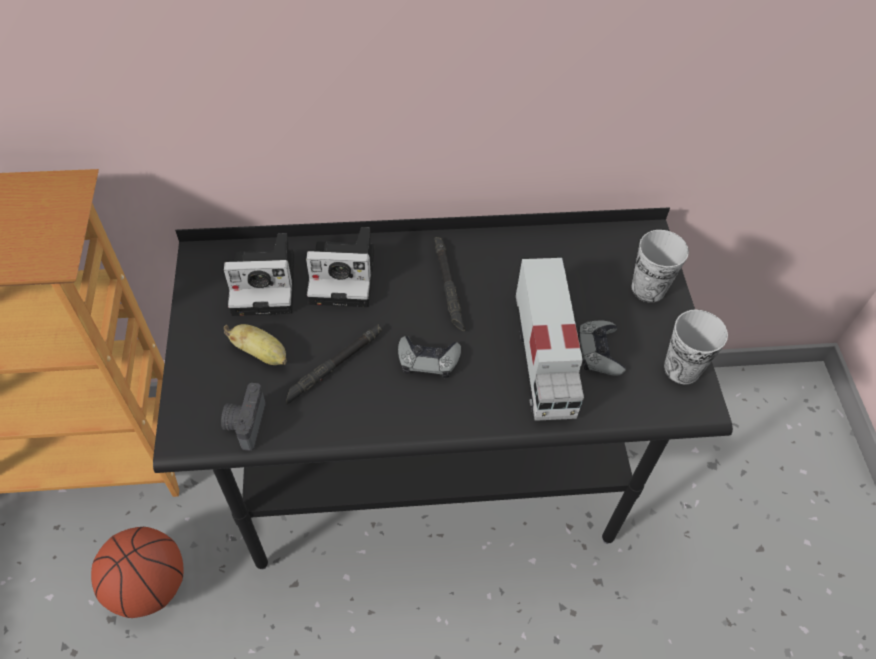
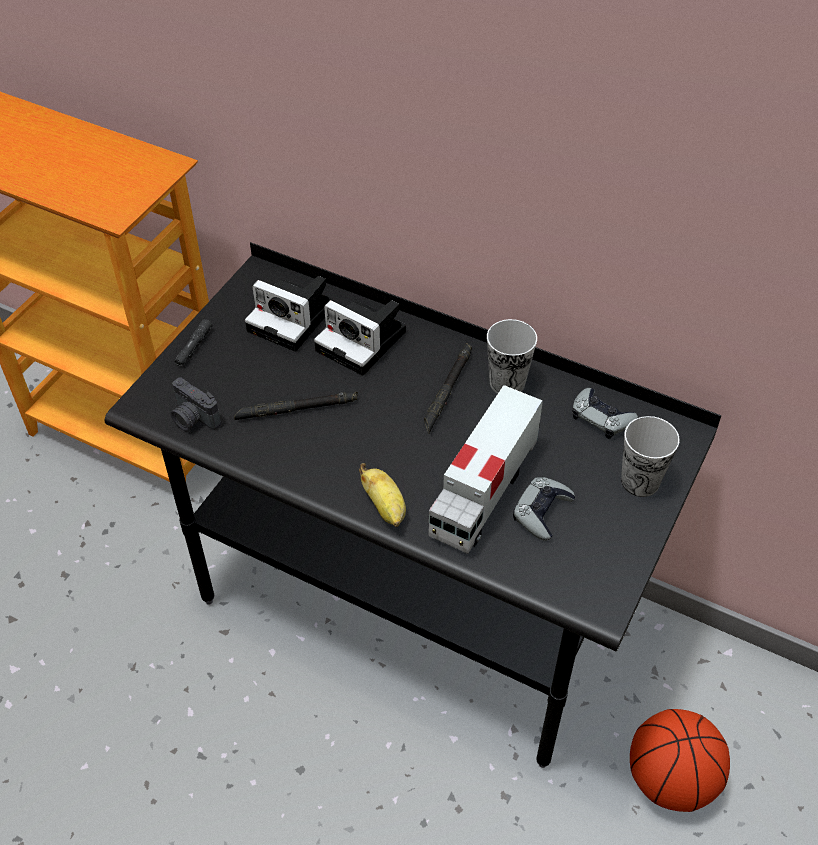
camera: 35 degrees right, 5 degrees down
(149, 586) = (109, 565): basketball -> basketball (670, 779)
(192, 354) = (194, 347): none -> black flashlight
(245, 424) = (193, 419): camera -> camera turned 90 degrees counterclockwise
(262, 354) = (247, 372): banana -> banana (385, 507)
(428, 360) = (379, 442): grey game controller -> grey game controller (601, 417)
(682, 369) = (611, 566): cup -> cup (507, 383)

